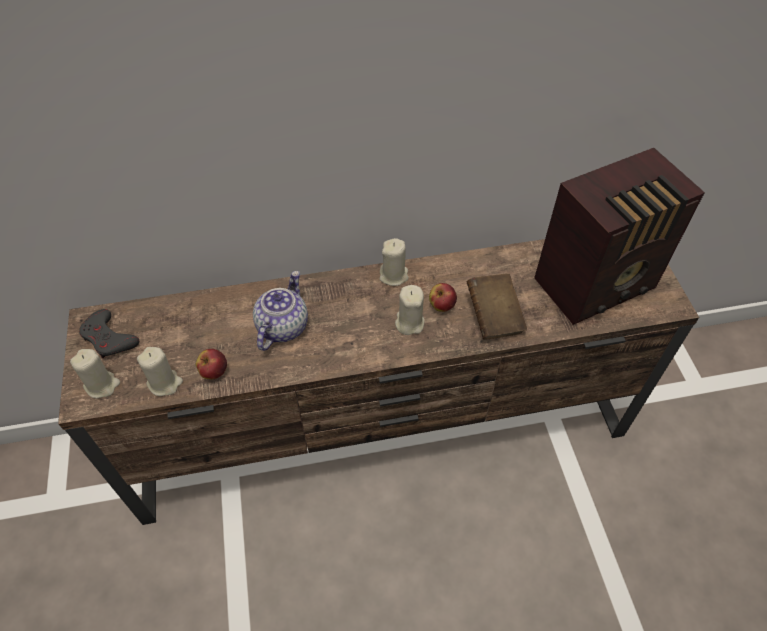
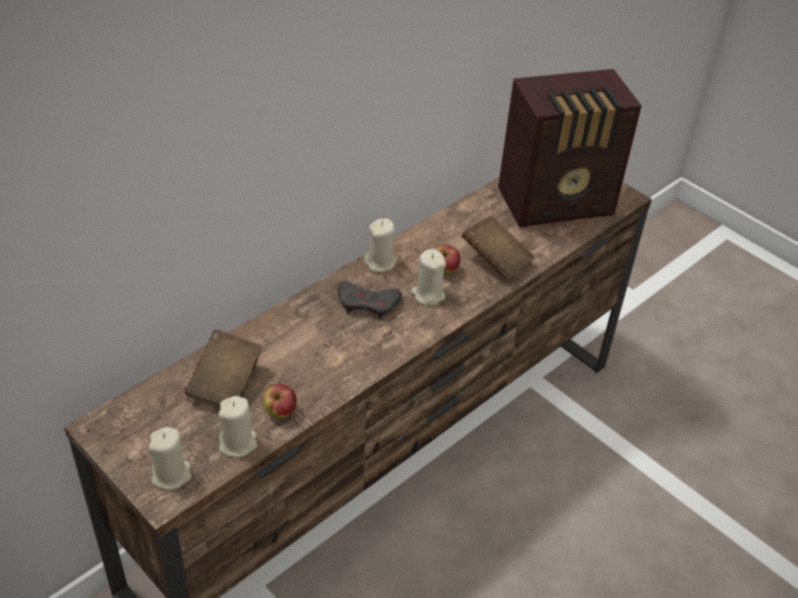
camera: 35 degrees left, 10 degrees down
(109, 338) = (138, 432): grey game controller -> grey game controller (368, 304)
(196, 328) = (226, 384): none -> brown book
(282, 326) = (312, 346): teapot -> none
(597, 284) = (558, 203): radio -> radio turned 45 degrees clockwise

